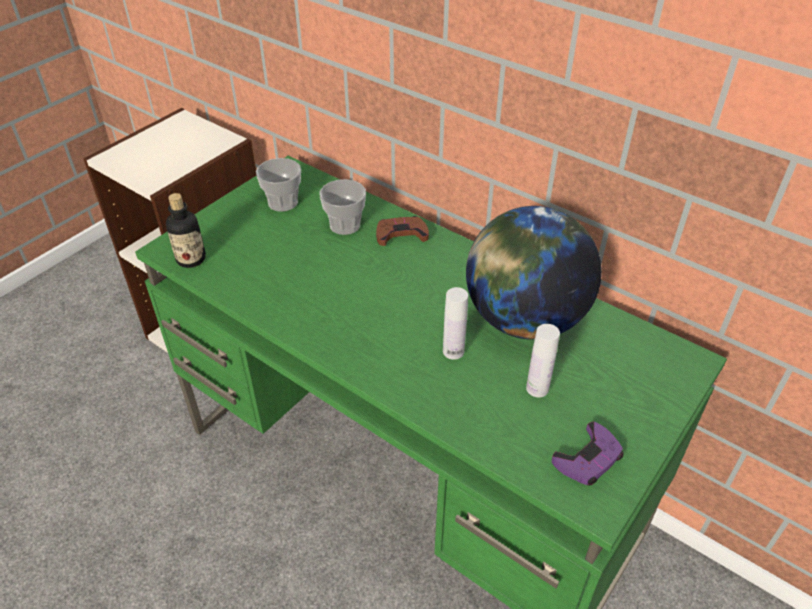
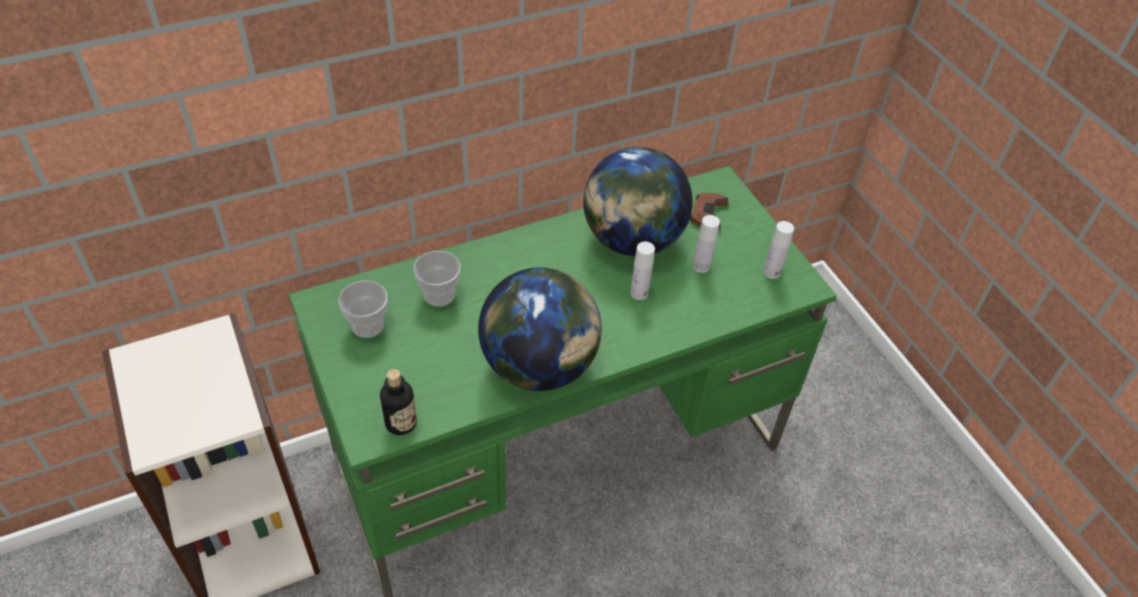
camera: 65 degrees left, 5 degrees up
(305, 315) = (539, 366): none -> globe
(401, 234) = (481, 264): brown game controller -> brown game controller (707, 214)
(588, 458) = (772, 272): purple game controller -> white bottle

